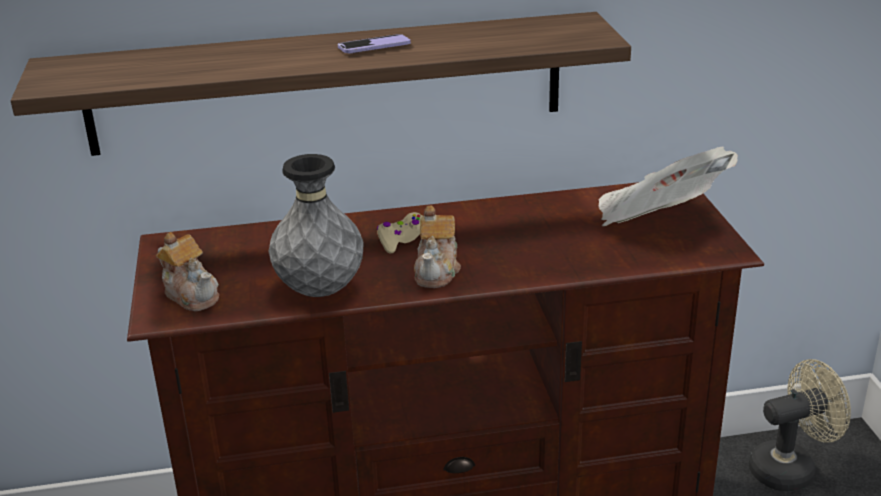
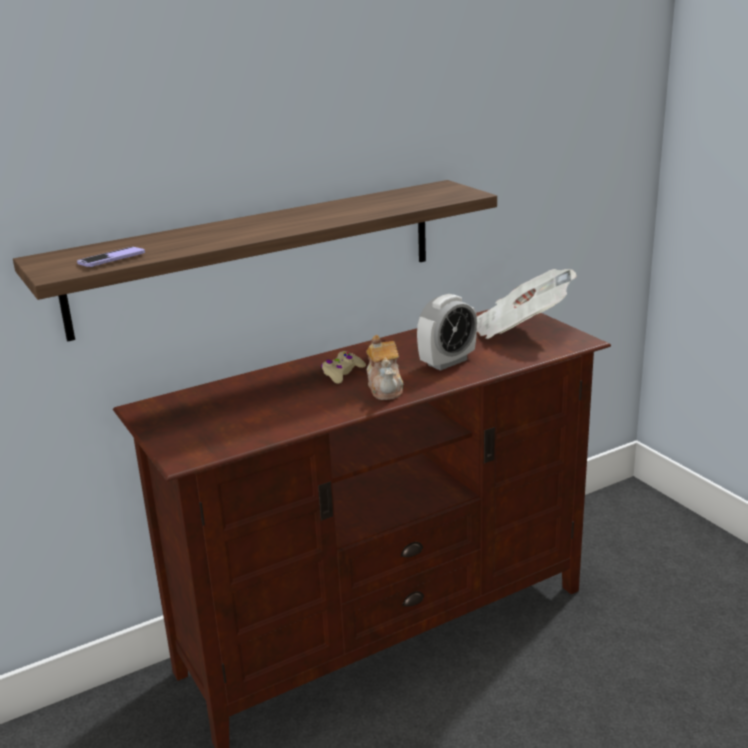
camera: 20 degrees left, 5 degrees down
(192, 294) = (198, 438): teapot -> none
(320, 291) = (305, 417): grey vase -> none
(374, 46) = (307, 217): phone -> phone (111, 259)
(535, 249) = (447, 362): none -> alarm clock
(790, 468) = (604, 519): beige fan -> none

